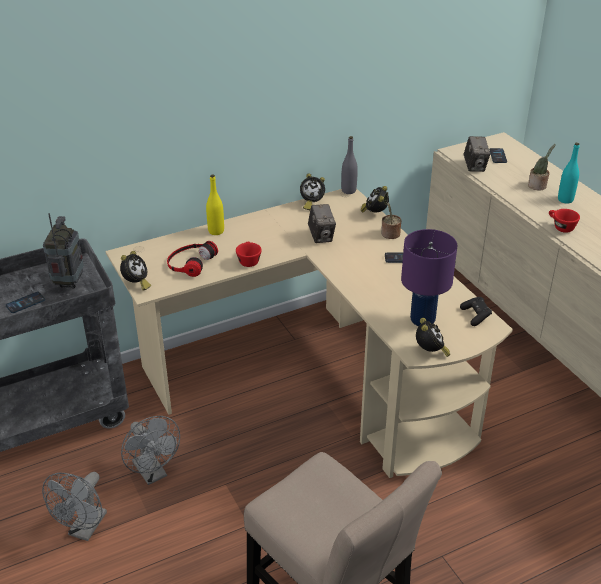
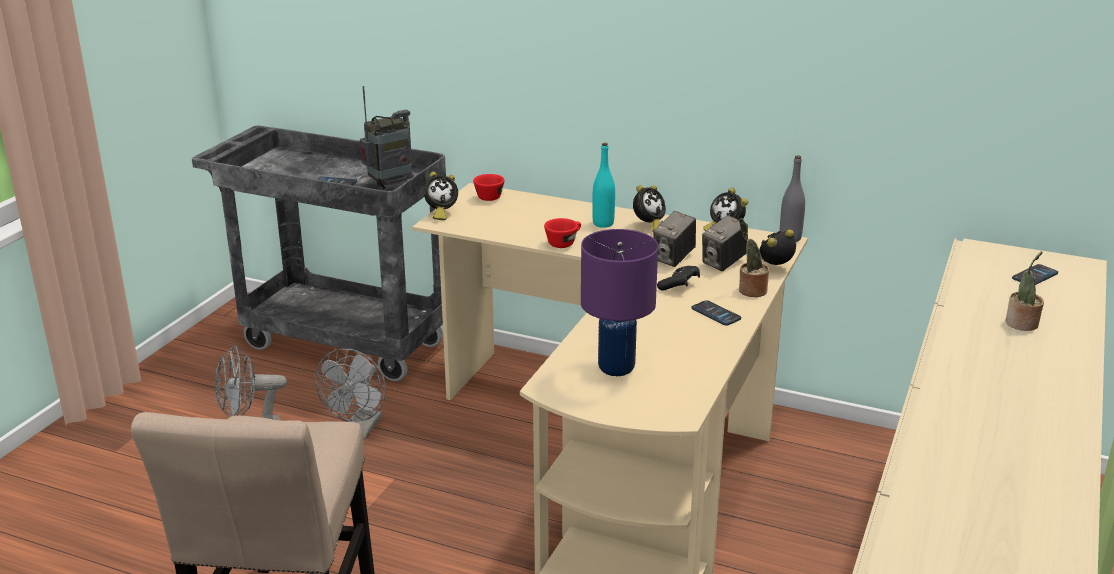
camera: 50 degrees right, 10 degrees down
(190, 262) = (513, 220): headphones -> none
(216, 231) = (586, 210): yellow bottle -> none
(430, 352) = (563, 394): alarm clock -> alarm clock (648, 227)
(475, 166) = (974, 271): camera -> camera (723, 263)
(476, 316) = (681, 397): black game controller -> black game controller (679, 286)
(560, 227) = (953, 370): red cup -> red cup (490, 196)
(565, 200) = (1030, 352): turquoise bottle -> turquoise bottle (603, 223)

